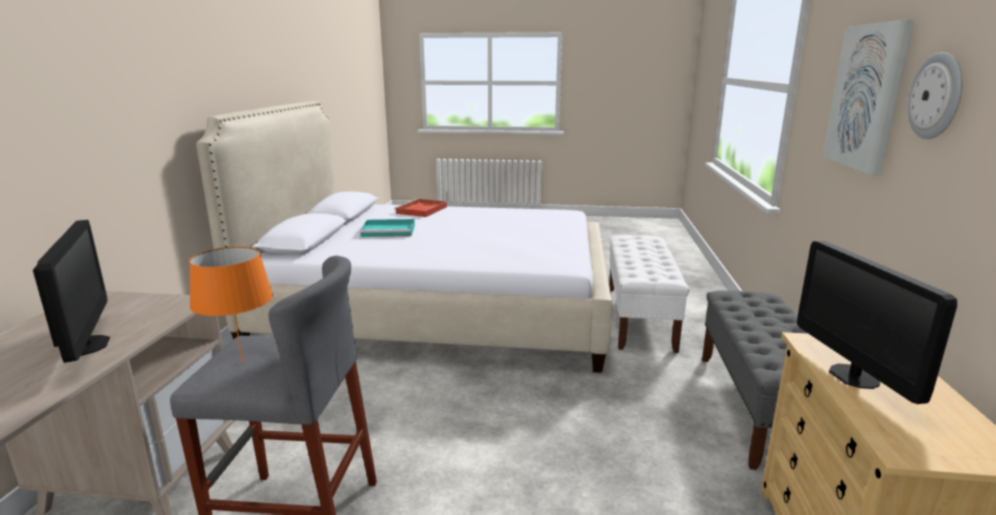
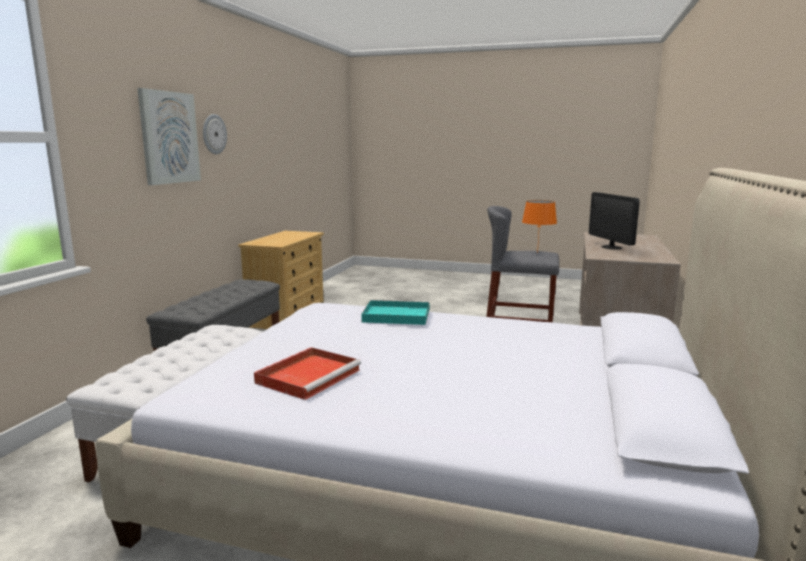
camera: 170 degrees left, 5 degrees down
(389, 230) = (525, 363): turquoise tray -> turquoise tray (395, 316)
(421, 210) = (488, 426): red tray -> red tray (309, 375)
(854, 376) = (287, 239): monitor -> none

